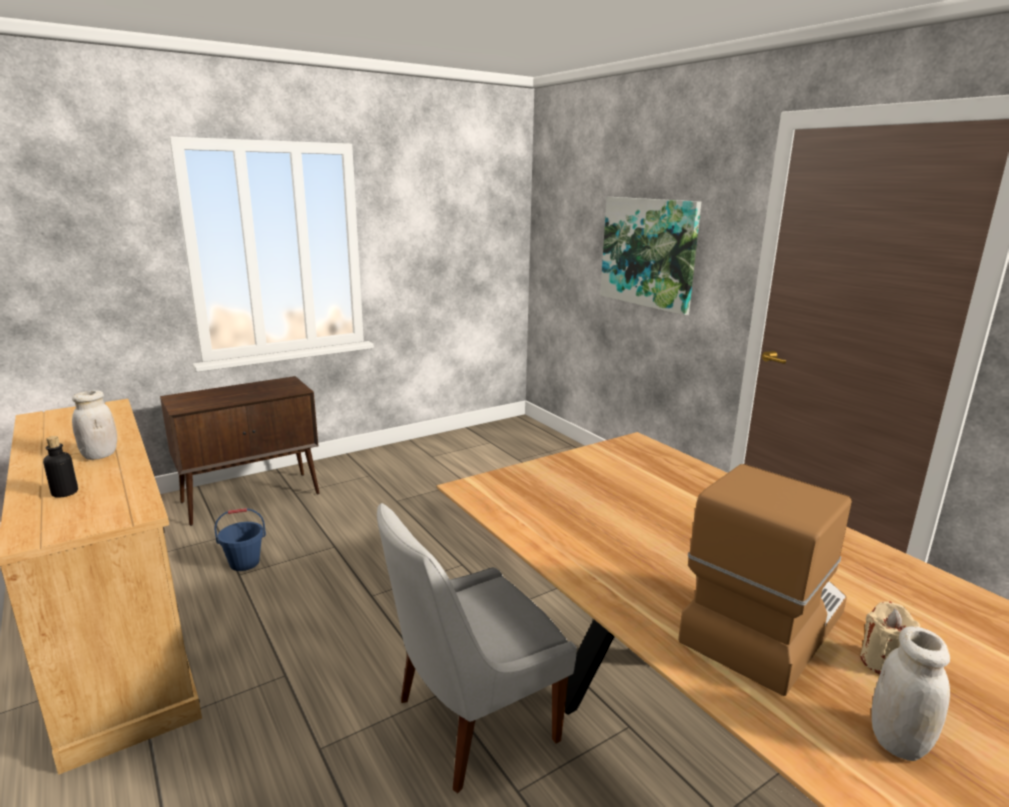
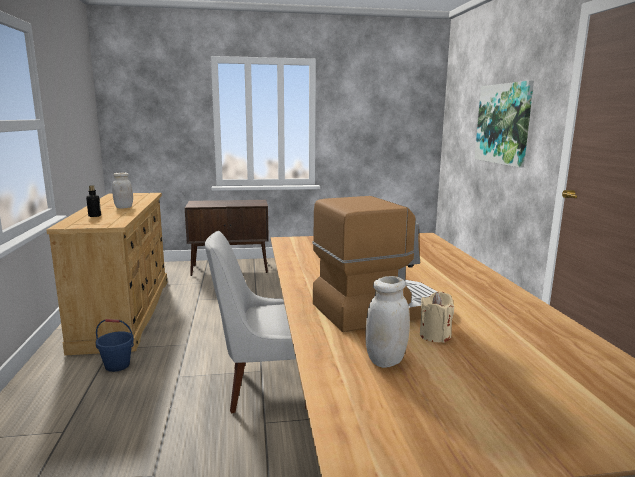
camera: 25 degrees right, 5 degrees down
(244, 563) = (204, 295): blue bucket -> blue bucket (117, 365)

